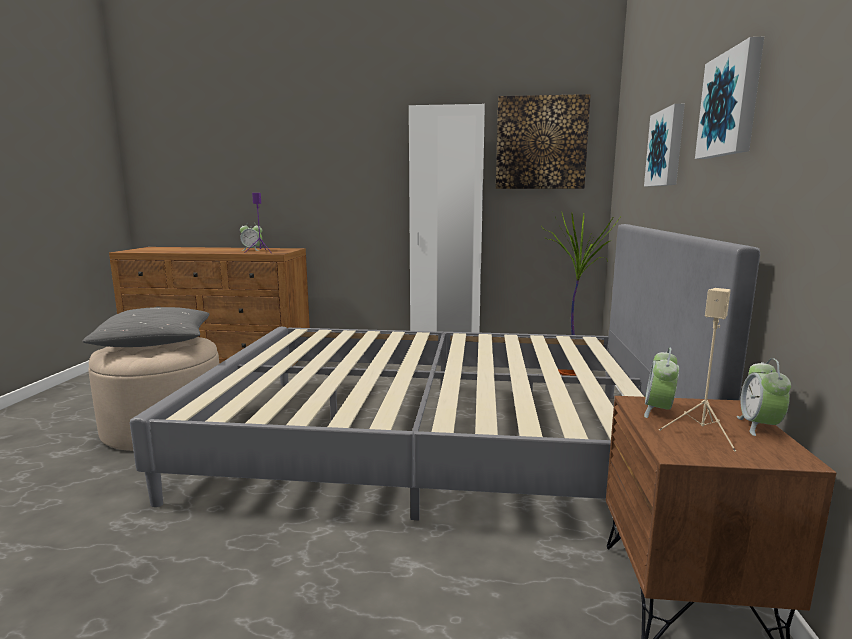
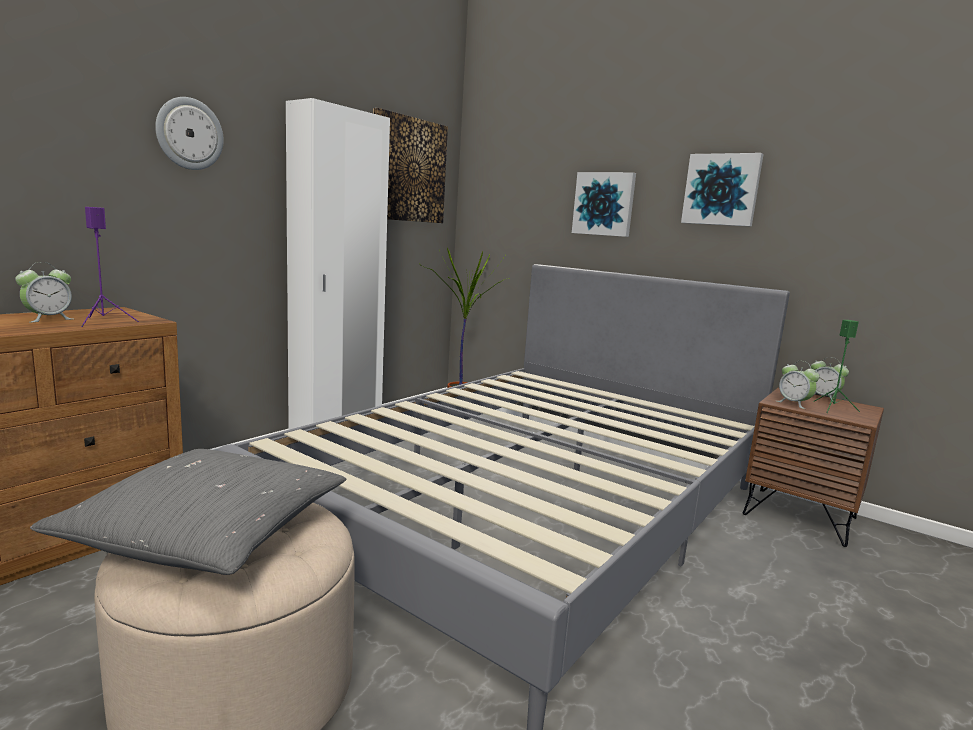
camera: 60 degrees left, 0 degrees up
(347, 145) = (189, 134): none -> wall clock
(702, 434) = (833, 408): beige speaker -> green speaker

